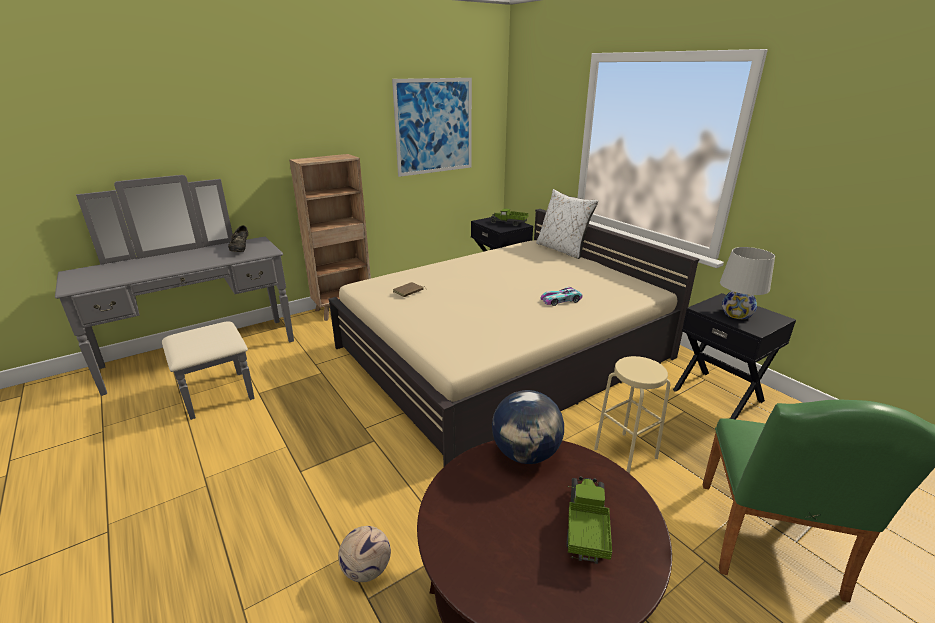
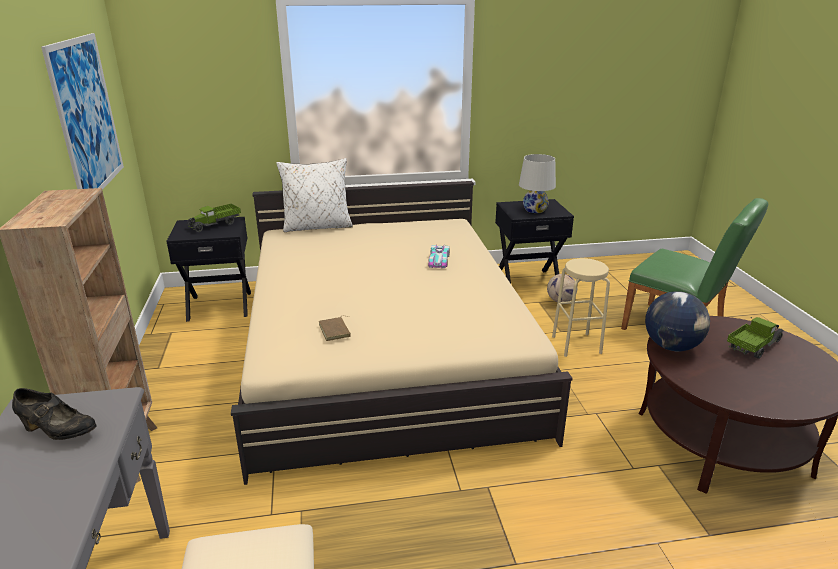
camera: 65 degrees left, 0 degrees up
(366, 570) = (677, 530): football -> football (560, 301)
(585, 527) = (753, 346): toy truck -> toy truck turned 105 degrees clockwise

